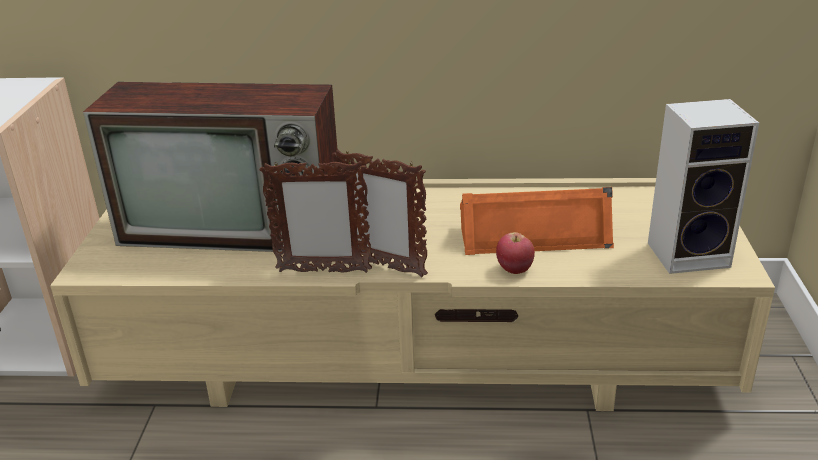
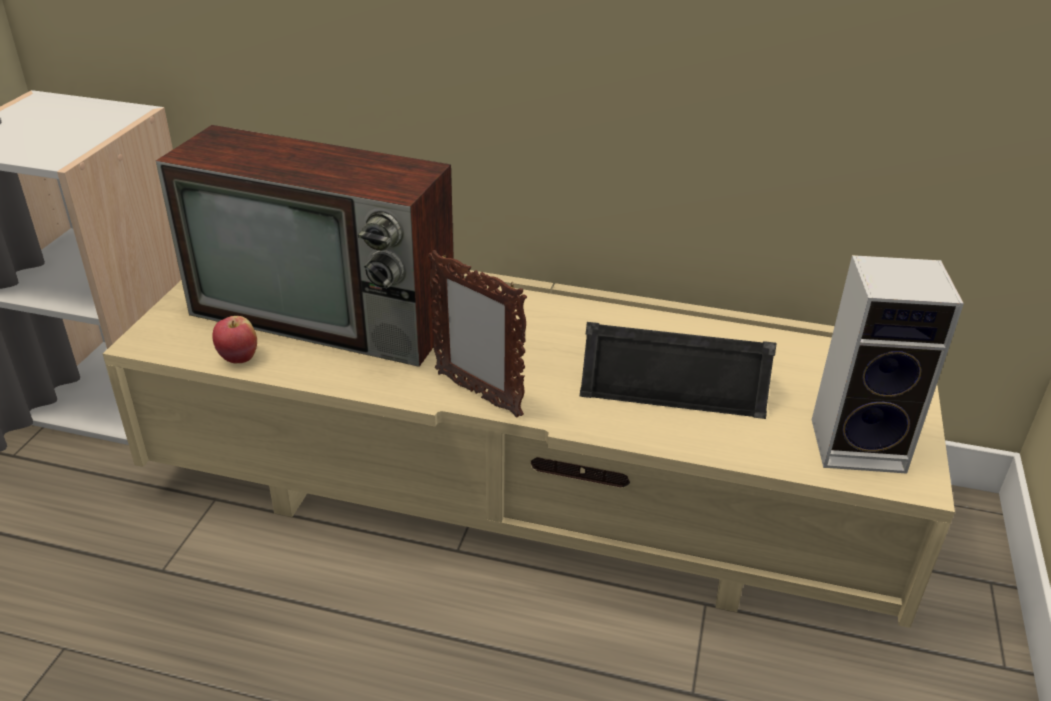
camera: 10 degrees right, 5 degrees up
(323, 271) = (405, 389): picture frame -> none
(514, 269) = (631, 427): apple -> apple (238, 357)
(534, 234) = (673, 382): orange speaker -> black speaker

